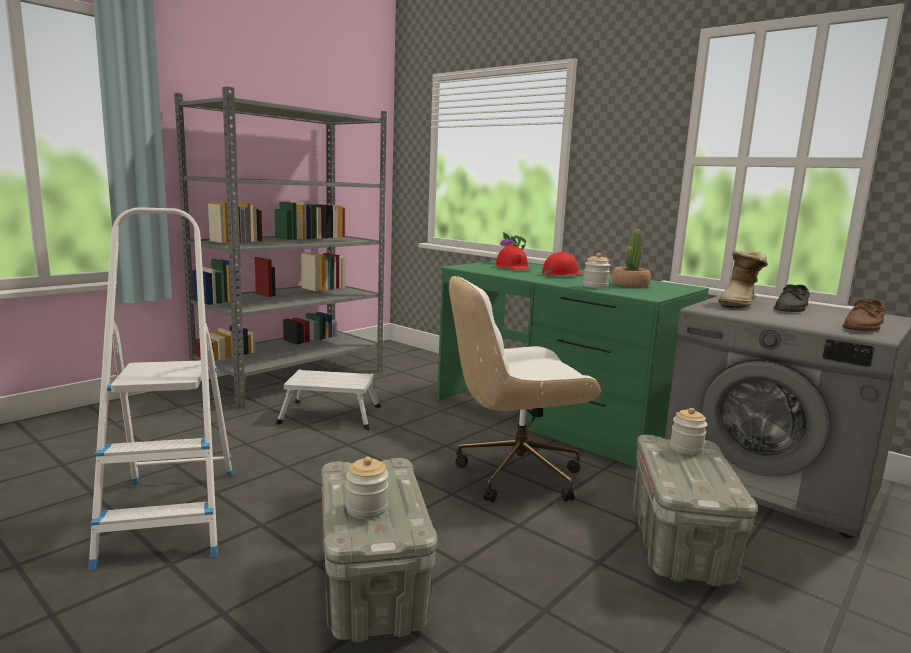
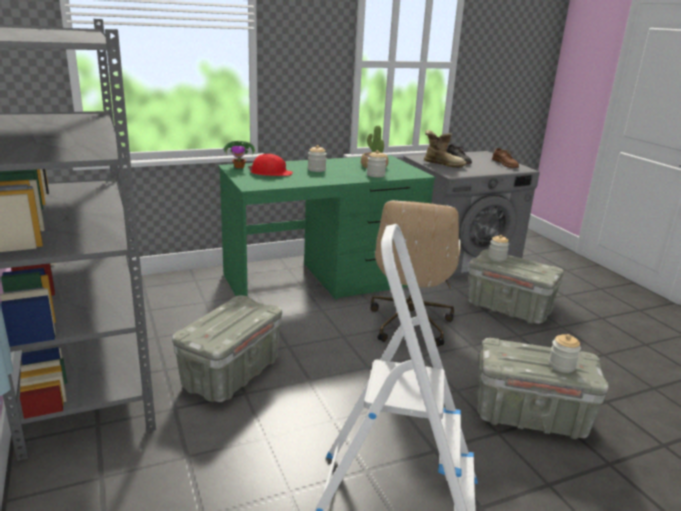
camera: 65 degrees left, 10 degrees up
(329, 415) = (231, 375): white step ladder -> grey storage box
(561, 274) = (316, 169): red hard hat -> jar
(740, 304) = (442, 164): boot -> boot turned 45 degrees counterclockwise

